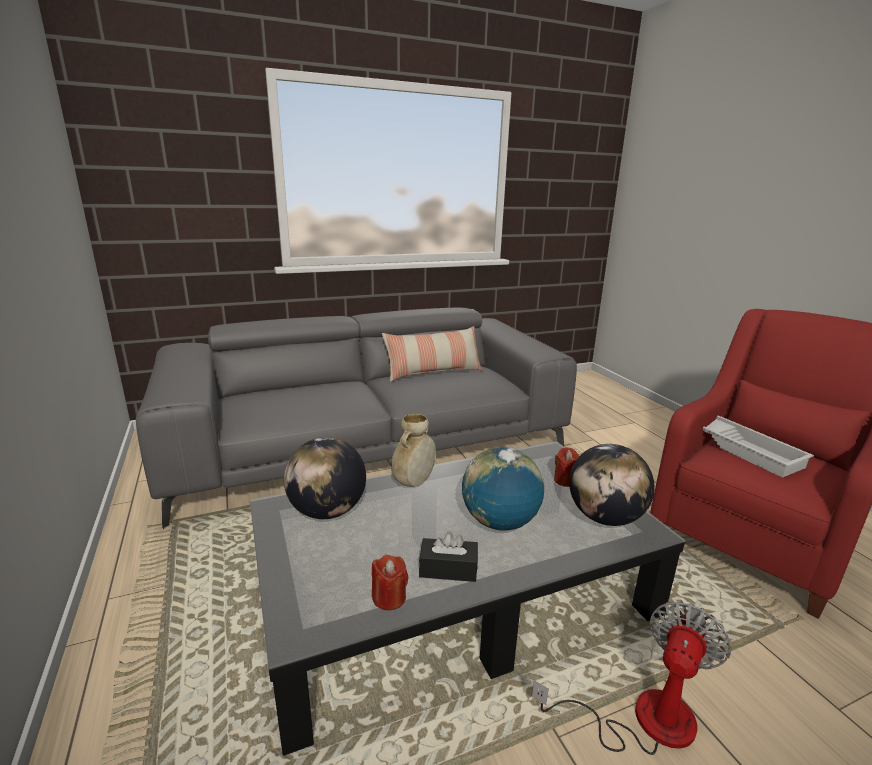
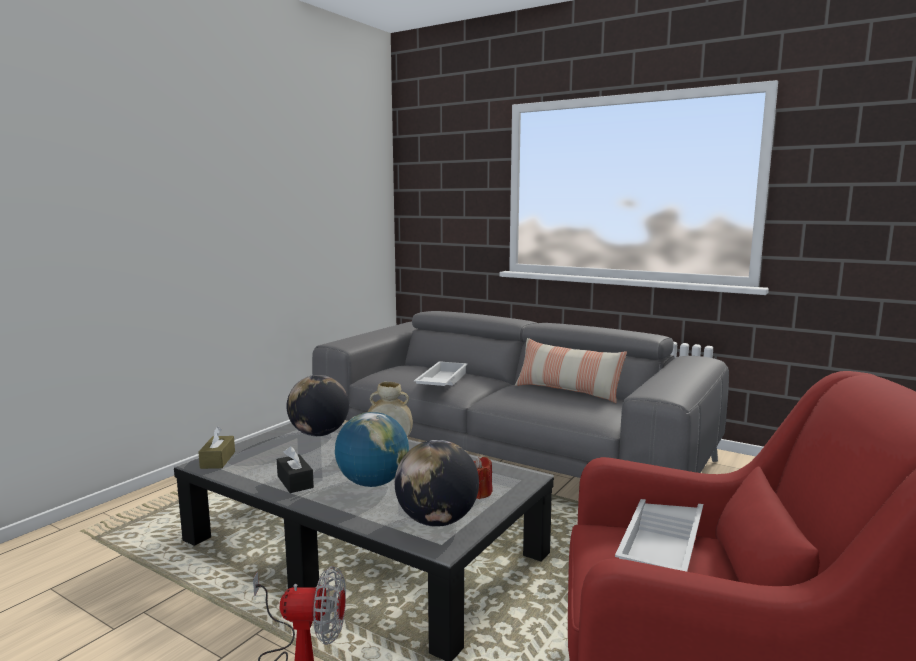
camera: 55 degrees right, 10 degrees down
(307, 614) = (218, 460): none -> brown tissue box
(327, 400) = (441, 381): none -> white tray
(389, 597) = (250, 474): red candle -> none

